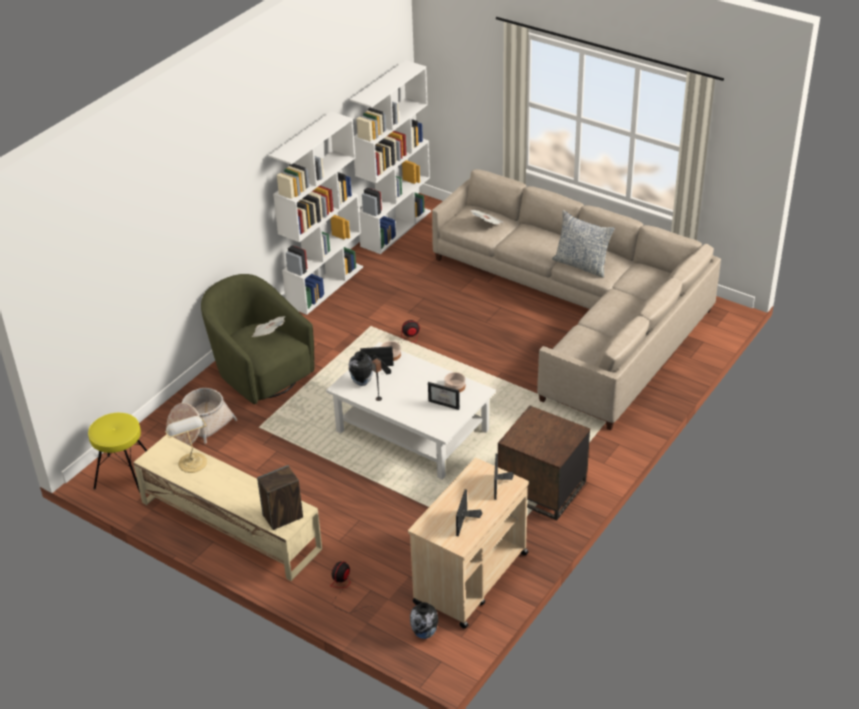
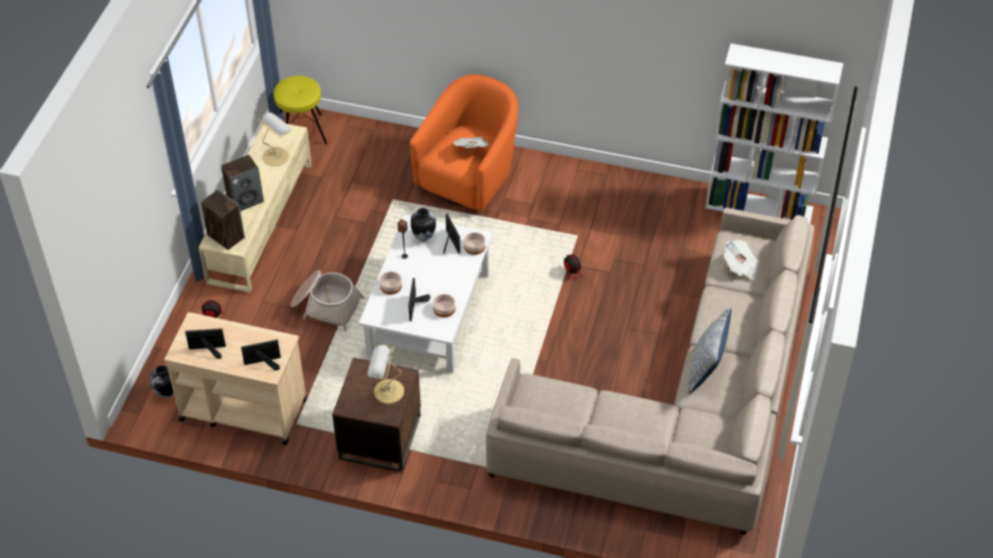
camera: 70 degrees right, 10 degrees up
(200, 427) = (378, 160): basket -> basket (326, 305)
(240, 494) = (245, 200): none -> speaker
(261, 373) = (469, 176): green armchair -> orange armchair
(325, 286) = (628, 181): white bookcase -> none
(411, 413) = (391, 286): none -> bowl
(547, 428) = (387, 391): none -> table lamp

